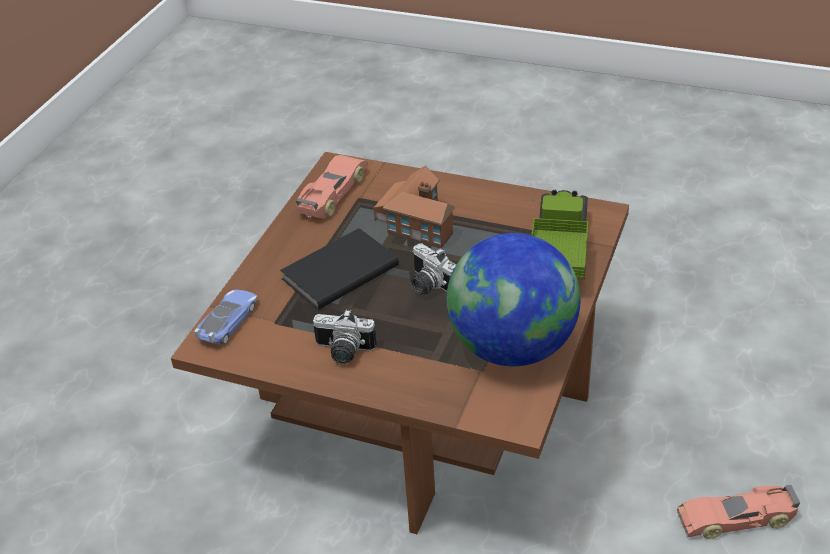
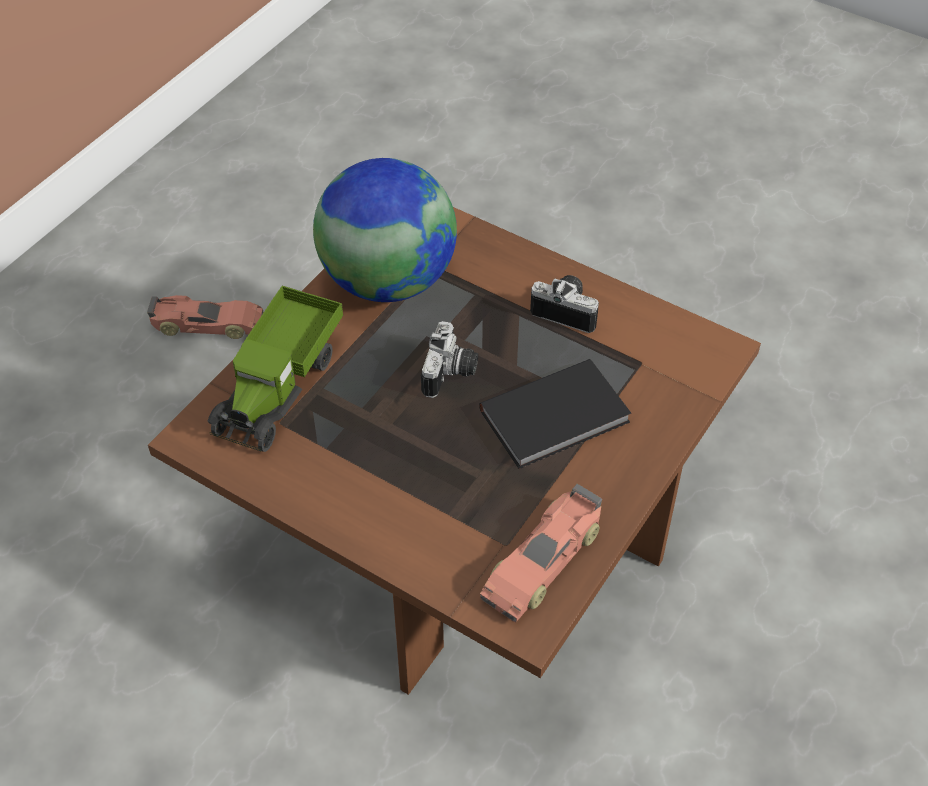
camera: 170 degrees left, 10 degrees up
(228, 322) = (696, 374): toy car -> none
(417, 222) = (436, 477): toy house -> none
(428, 285) = (451, 374): camera -> camera turned 45 degrees clockwise

